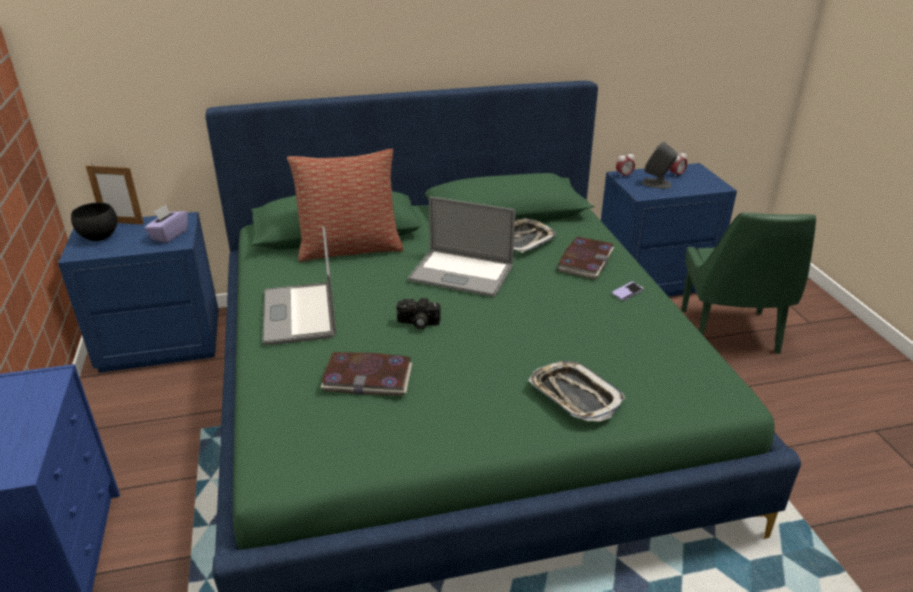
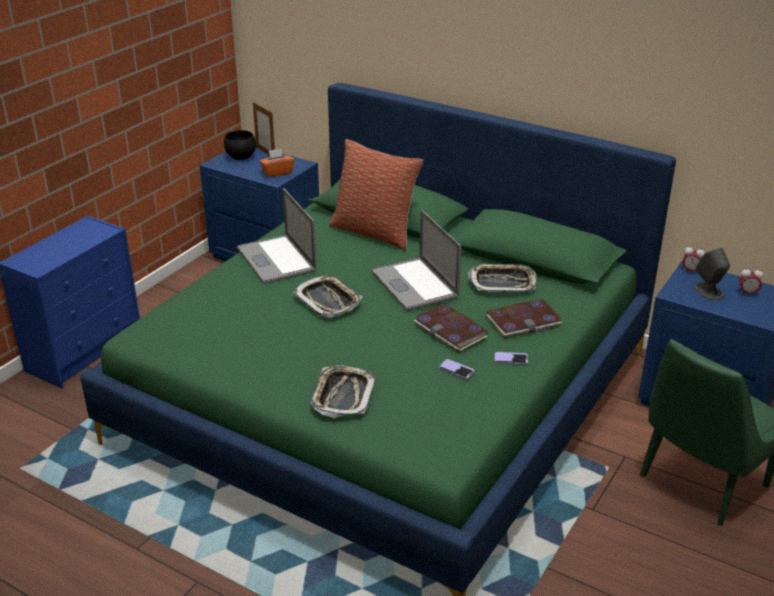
camera: 45 degrees right, 0 degrees up
(169, 235) = (277, 172): purple tissue box -> orange tissue box
(299, 313) = (276, 259): laptop -> laptop turned 60 degrees counterclockwise
(368, 377) = (247, 315): book -> book (451, 330)
(417, 323) = (328, 300): camera -> tray
(612, 321) = (456, 370): none -> phone

